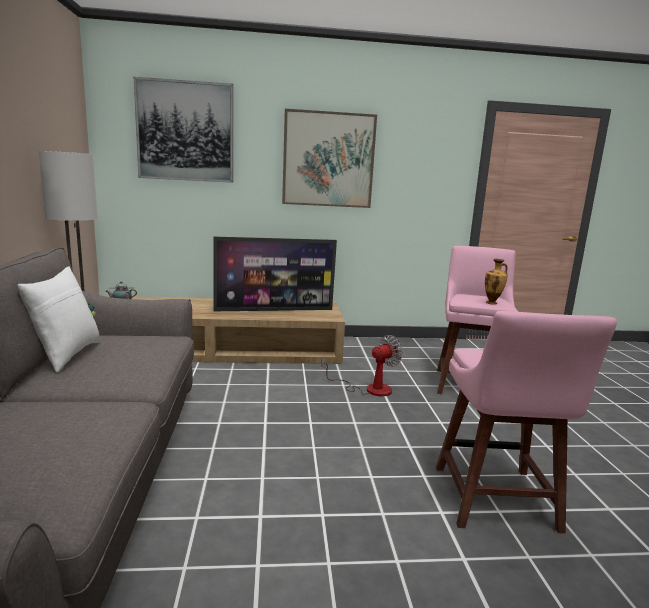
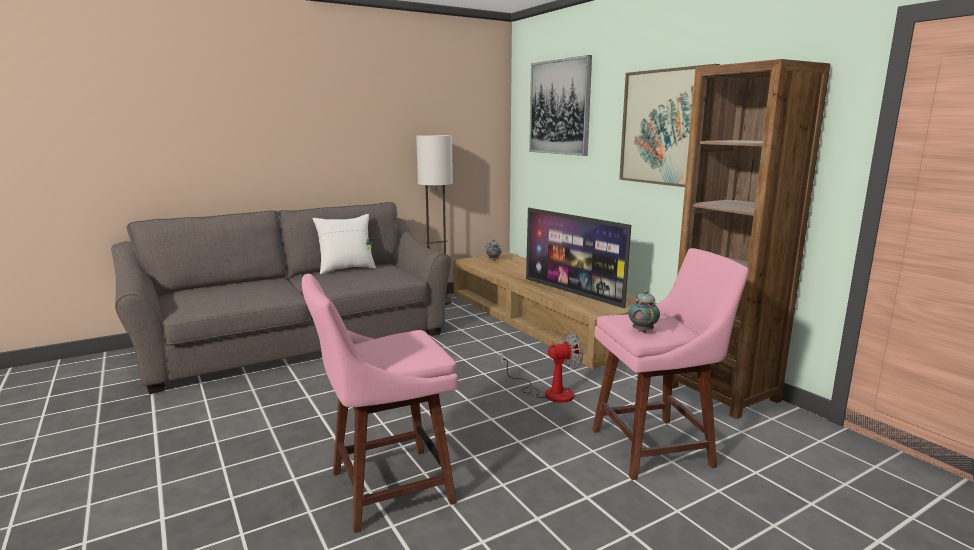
camera: 65 degrees right, 0 degrees up
(369, 389) = (549, 392): fan -> fan turned 45 degrees counterclockwise
(411, 345) = (723, 393): none -> brown bookcase
(492, 303) = (642, 330): vase -> teapot

